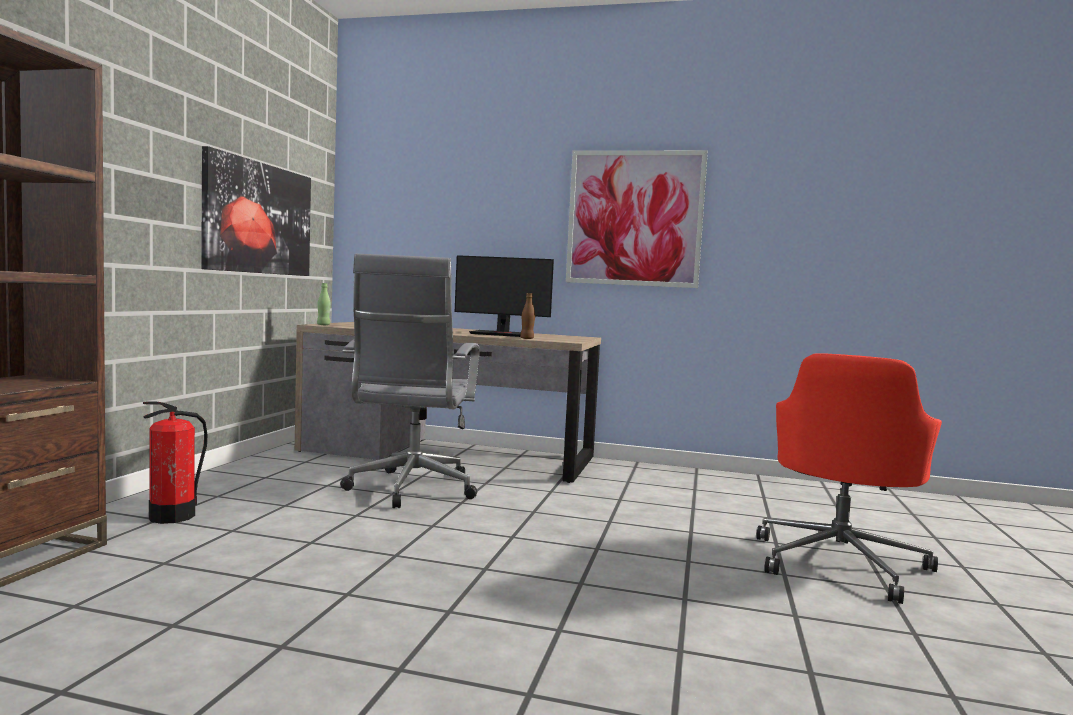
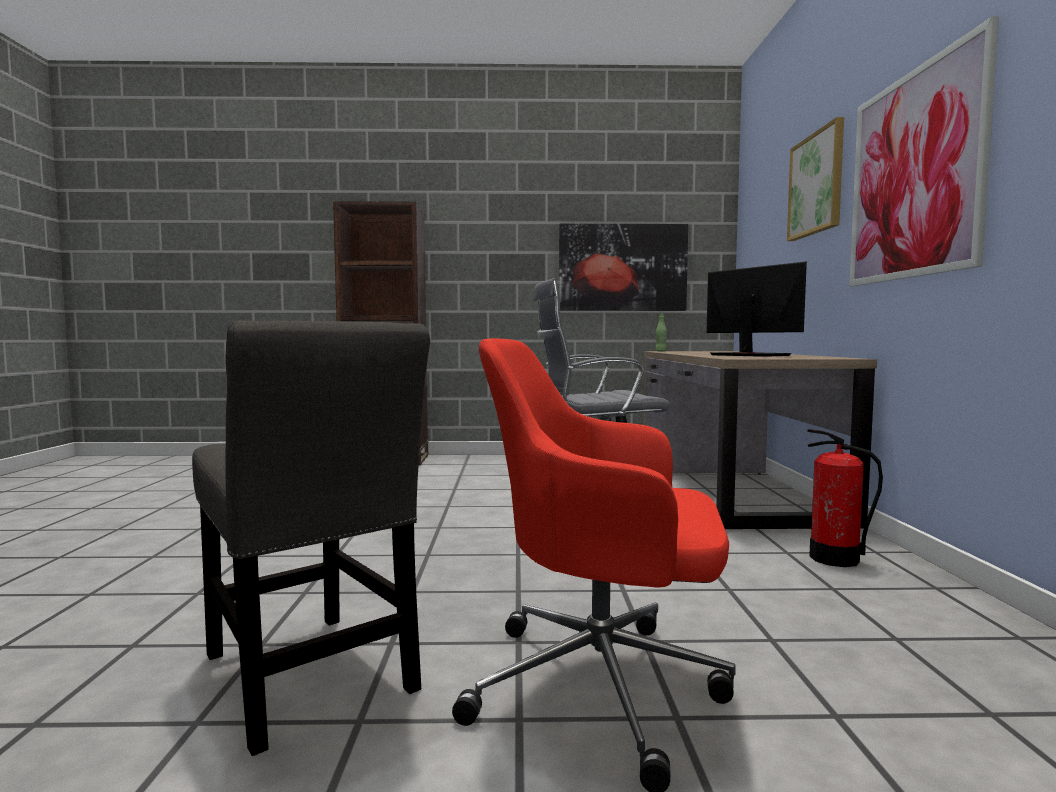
camera: 75 degrees right, 0 degrees up
(173, 516) = (471, 464): fire extinguisher -> fire extinguisher (835, 559)
(501, 334) = (748, 355): monitor -> monitor turned 150 degrees clockwise
(507, 190) = (816, 184): none -> picture
(527, 338) = (718, 356): brown bottle -> none
(867, 649) = (310, 679): none -> grey chair

